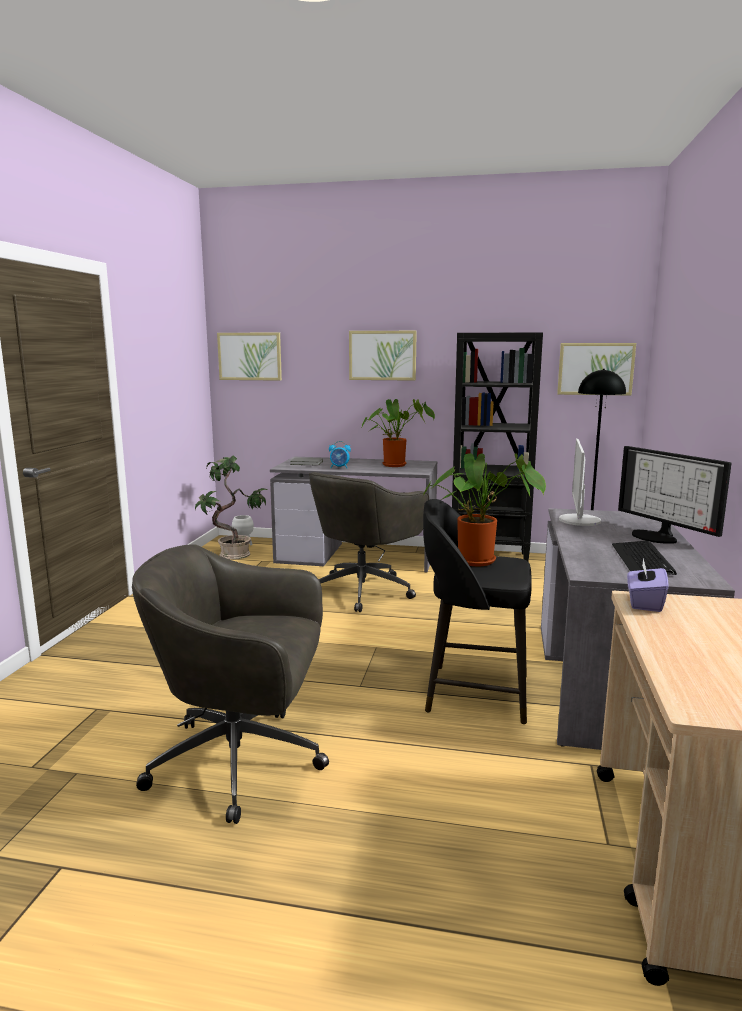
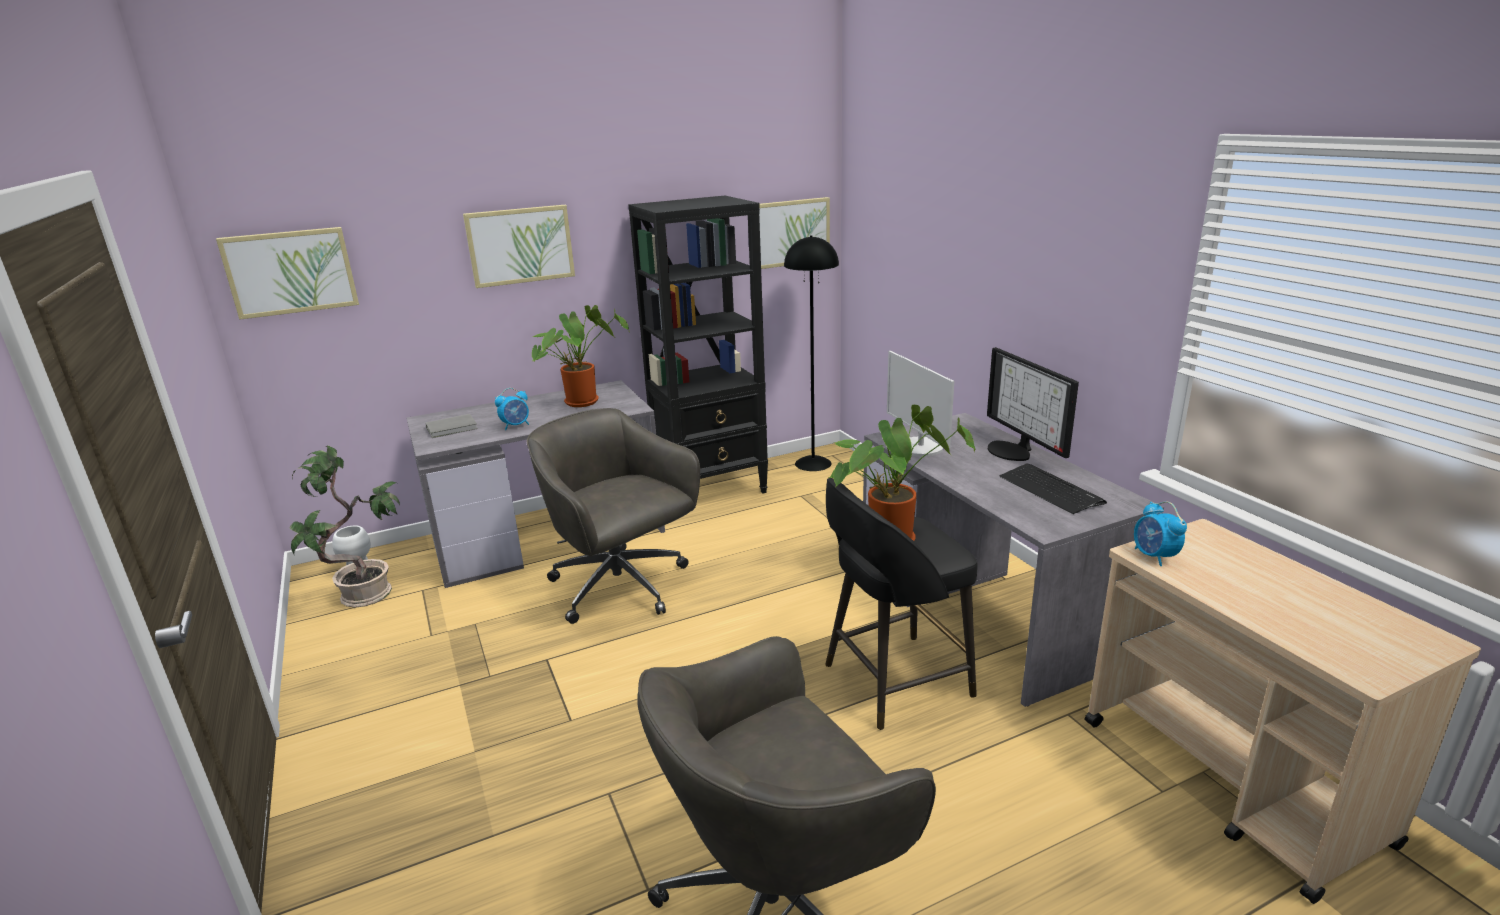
camera: 35 degrees left, 10 degrees up
(364, 590) = (621, 587): grey office chair -> grey office chair turned 135 degrees clockwise
(644, 603) = (1154, 556): purple tissue box -> alarm clock
(657, 536) = (1014, 450): monitor -> monitor turned 45 degrees clockwise

